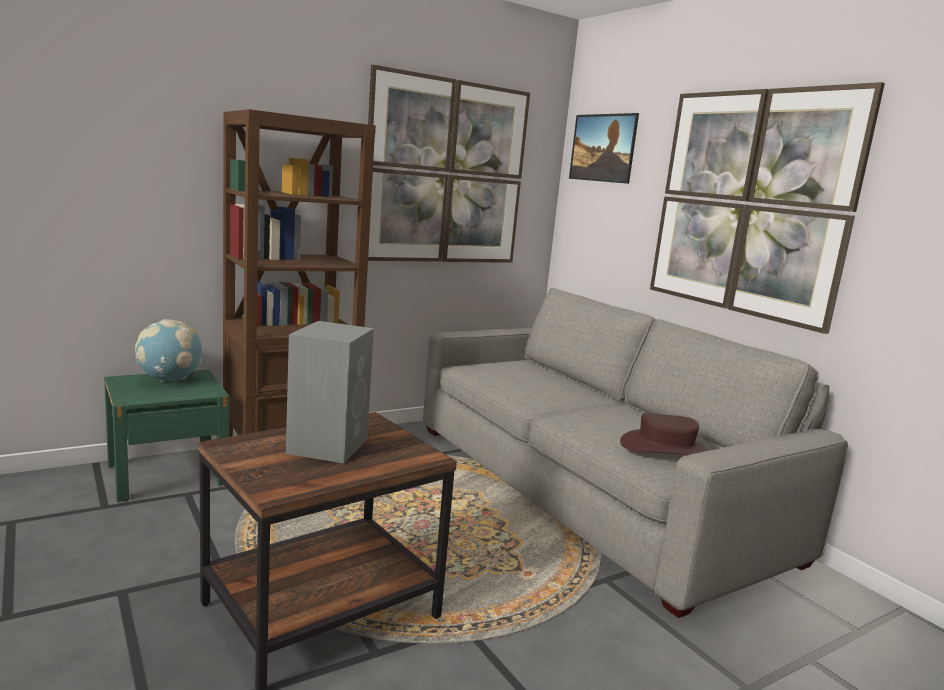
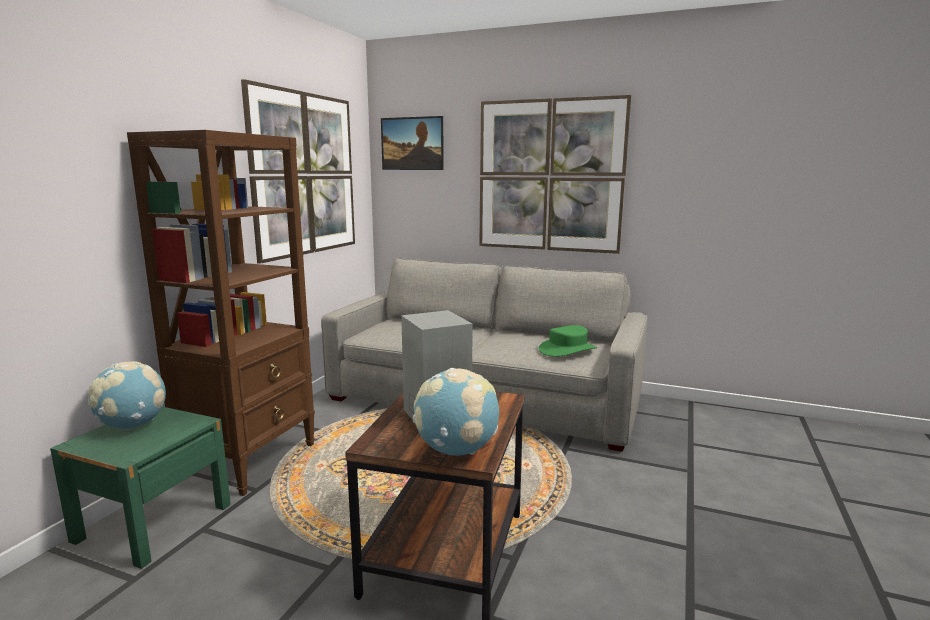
camera: 35 degrees left, 0 degrees up
(276, 478) = (457, 450): none -> globe
(665, 448) = (567, 349): brown hat -> green hat

